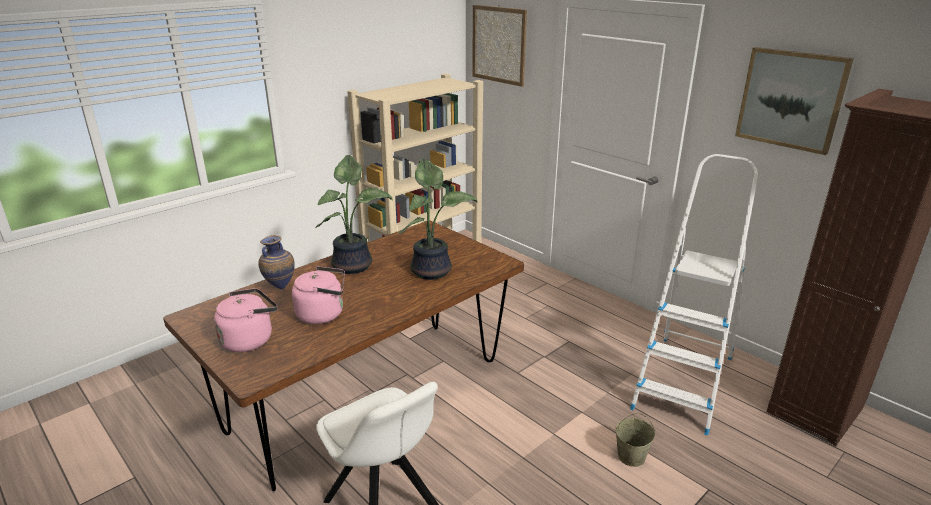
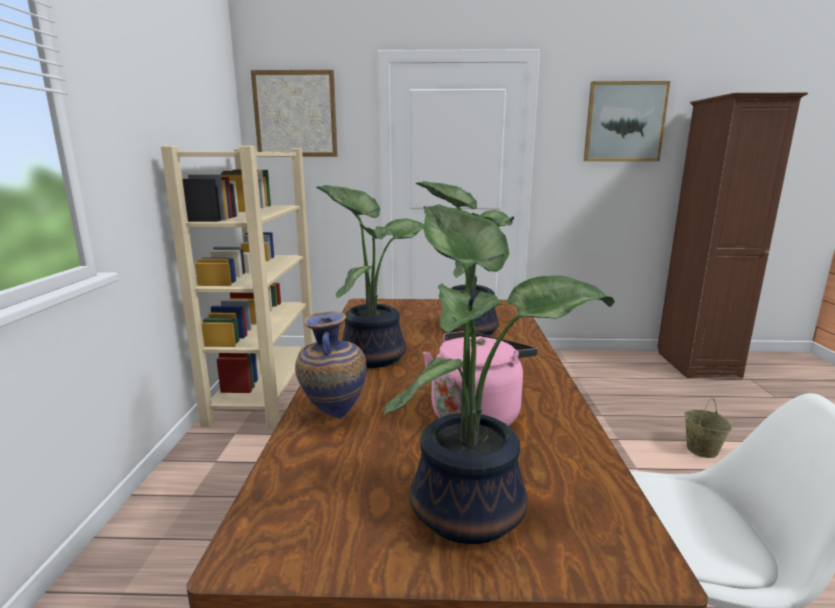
camera: 45 degrees left, 10 degrees down
(250, 339) = (470, 504): pink kettle -> potted plant
(683, 382) = (621, 383): white step ladder -> none

